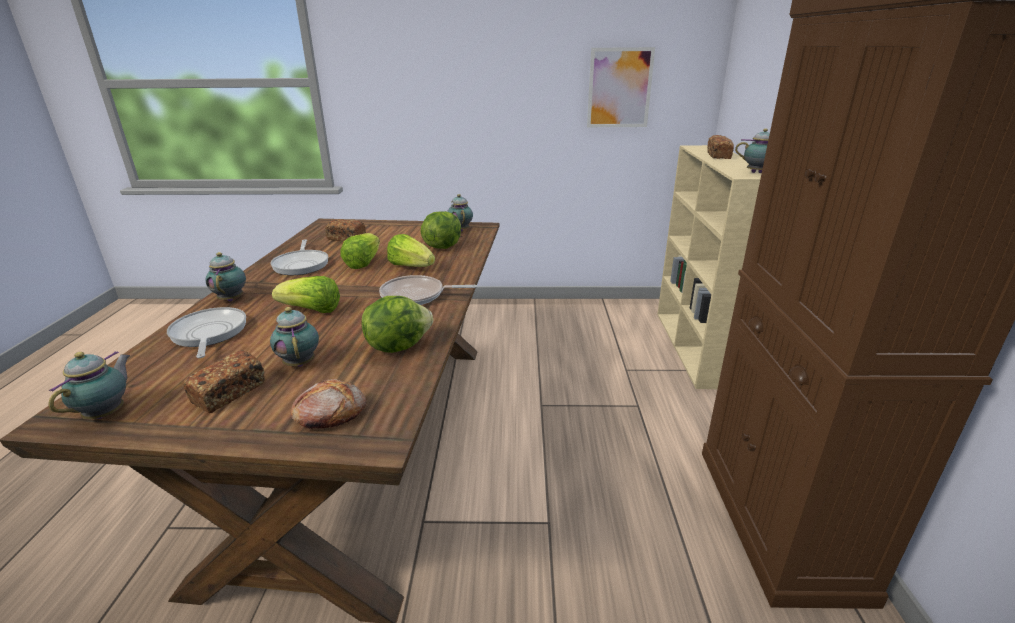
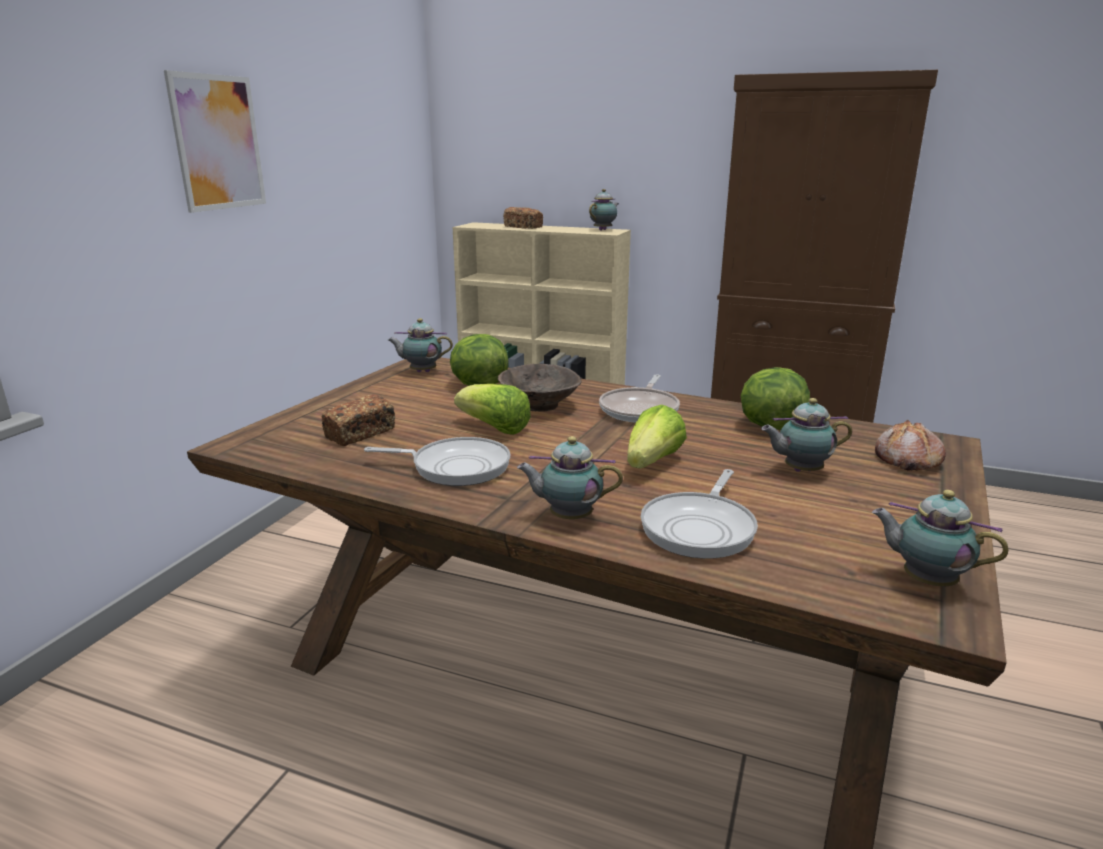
camera: 70 degrees left, 5 degrees down
(209, 334) = (700, 528): frying pan -> frying pan turned 60 degrees counterclockwise
(229, 393) = (870, 506): bread -> none
(411, 266) = (538, 405): lettuce -> brown bowl
(619, 88) = (367, 168): picture -> picture (218, 143)

